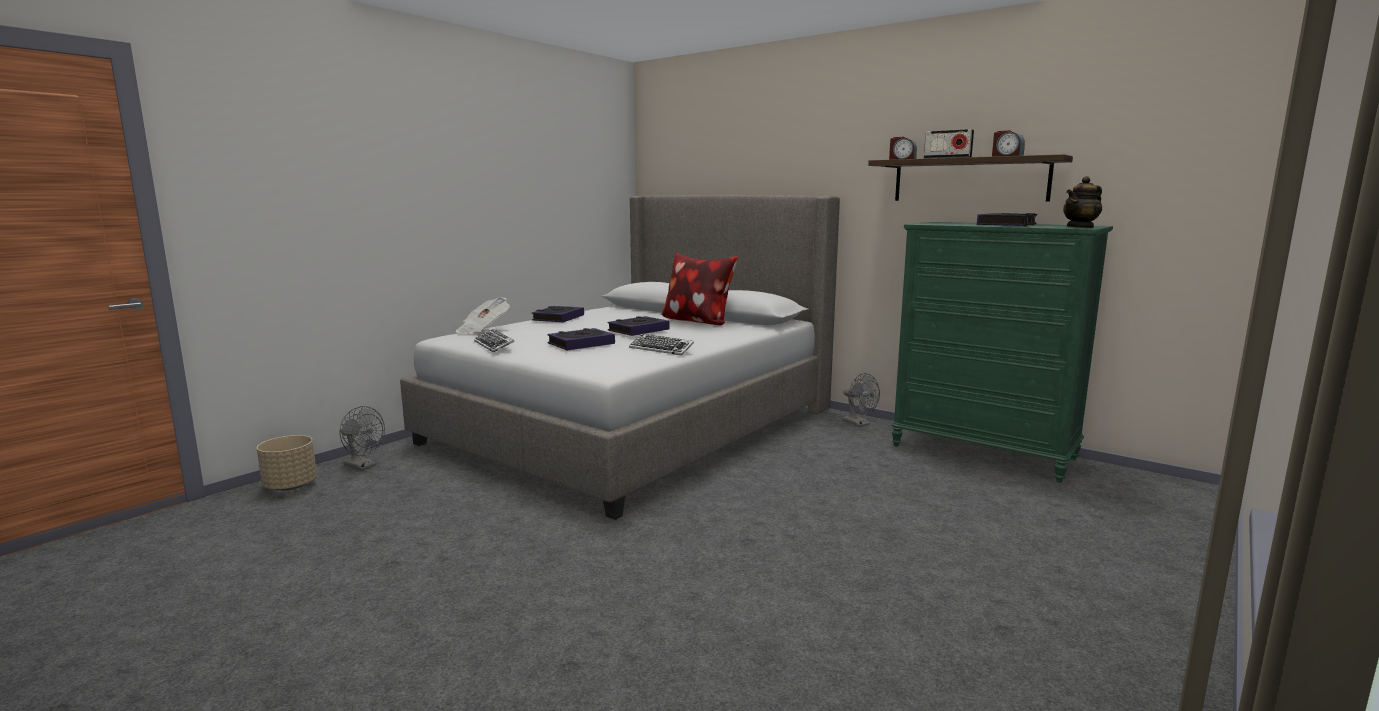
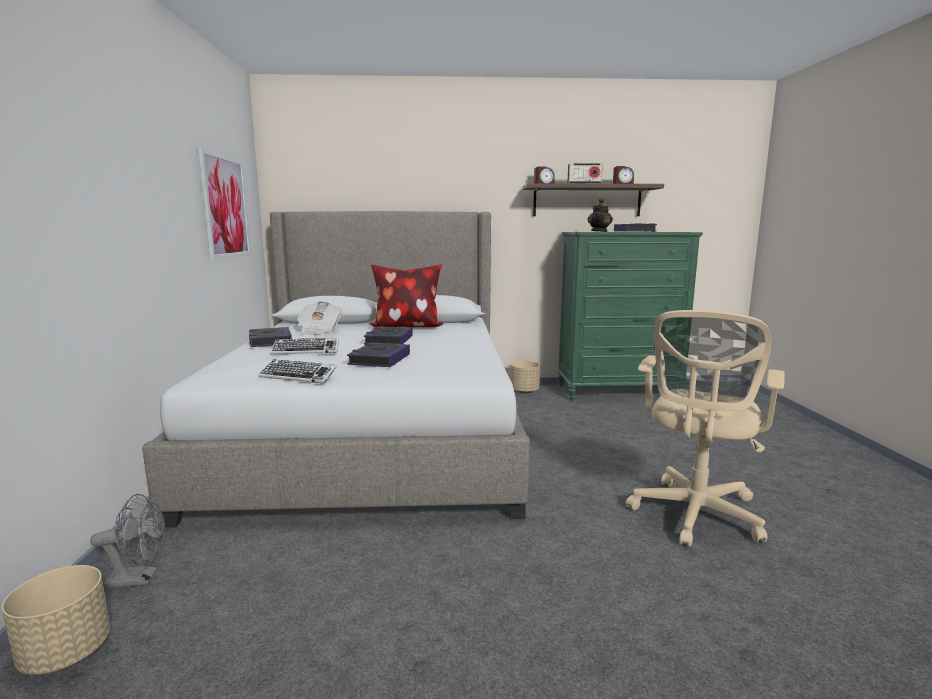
camera: 40 degrees left, 0 degrees up
(483, 330) = (231, 364): newspaper -> newspaper (318, 330)
(569, 194) = (225, 207): none -> picture
(661, 349) = (460, 351): keyboard -> keyboard (306, 350)
(766, 578) = (694, 516): none -> beige office chair
(859, 424) = (524, 391): grey fan -> beige planter
(1080, 227) = (684, 231): teapot -> teapot (599, 231)

